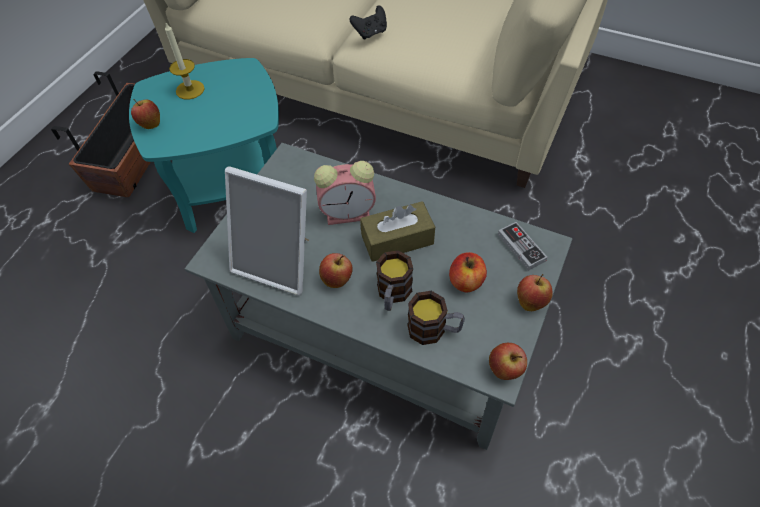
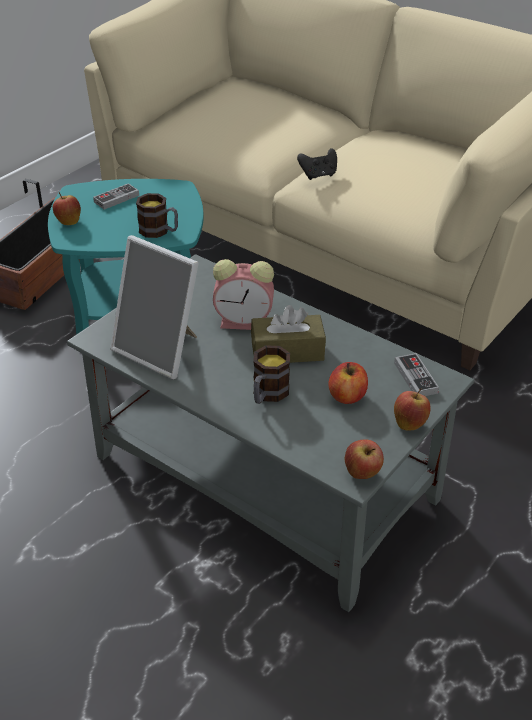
camera: 10 degrees right, 15 degrees down
(190, 90) = (116, 199): candle -> game controller
(337, 280) = (215, 373): apple -> none
(434, 329) = (300, 429): mug -> mug (159, 231)

